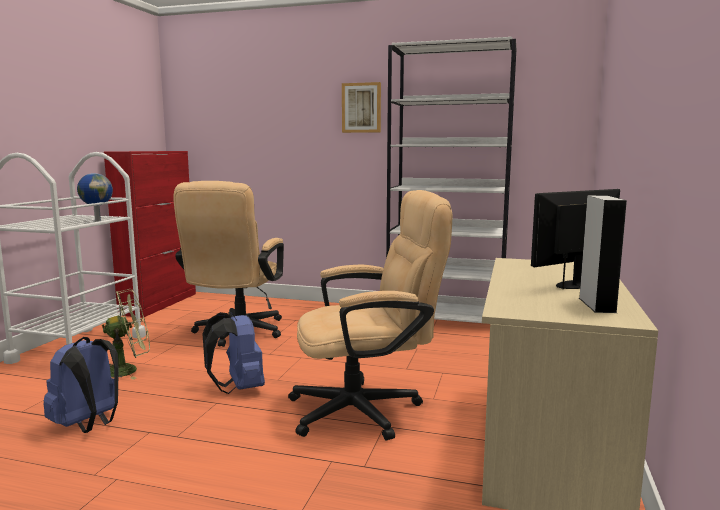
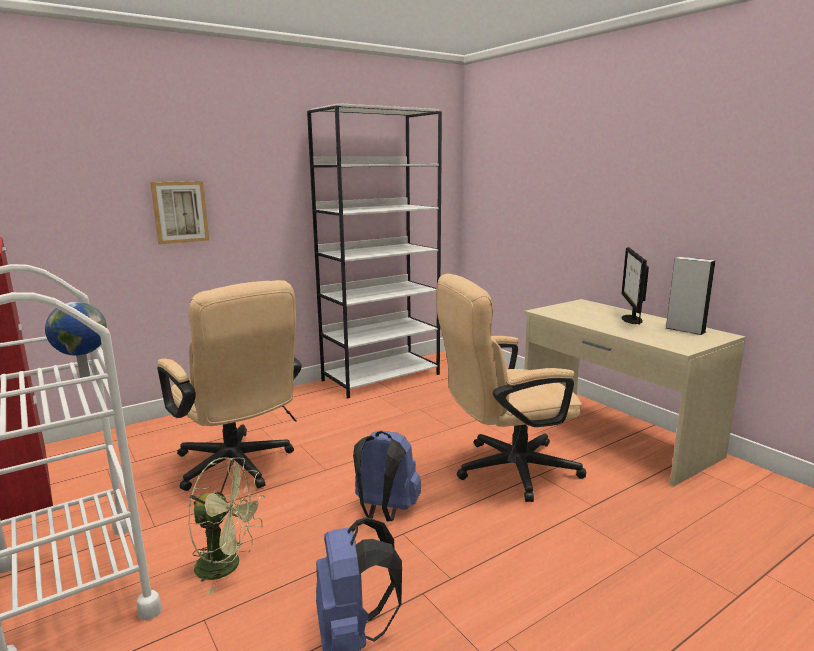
camera: 50 degrees left, 5 degrees up
(128, 370) = (228, 566): green fan -> green fan turned 90 degrees clockwise
(361, 108) = (265, 168): picture -> picture (180, 212)
(368, 409) = (505, 470): beige office chair -> beige office chair turned 135 degrees counterclockwise

